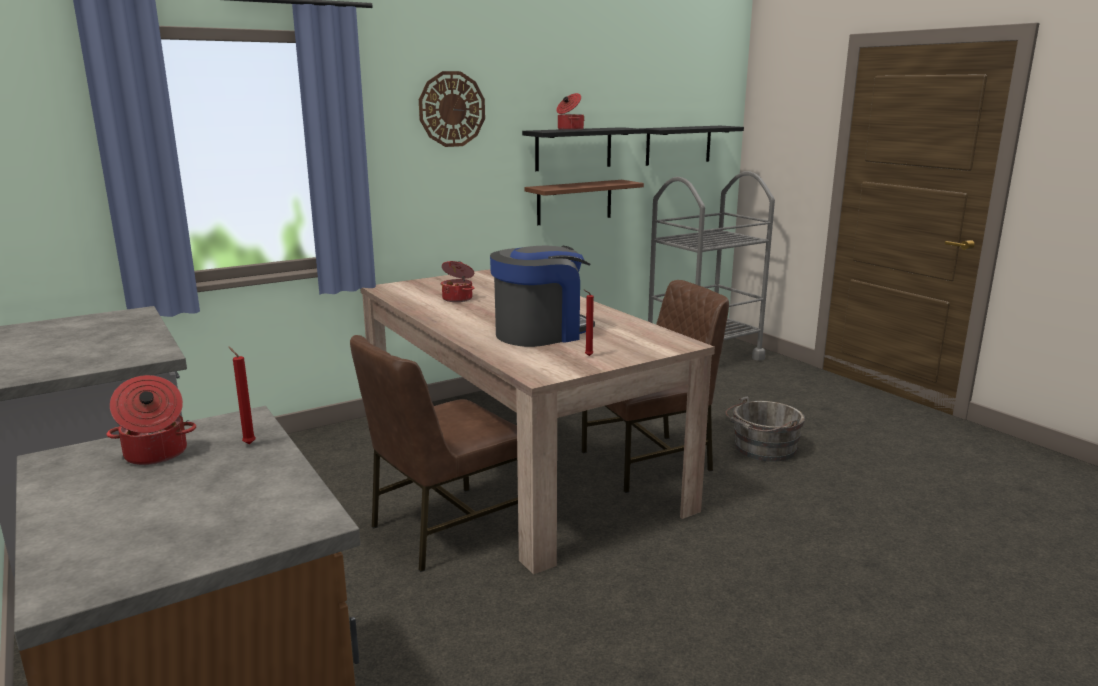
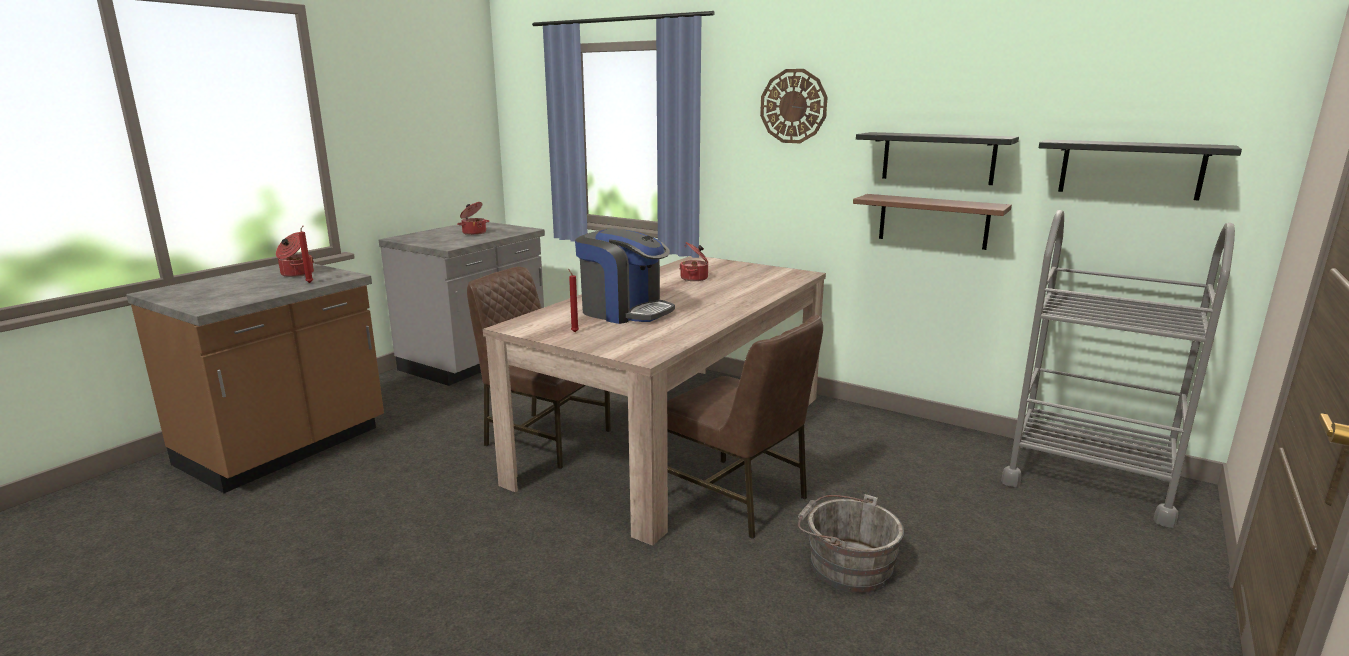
camera: 65 degrees right, 0 degrees up
(569, 129) = (913, 134): cooking pot -> cooking pot (474, 233)

